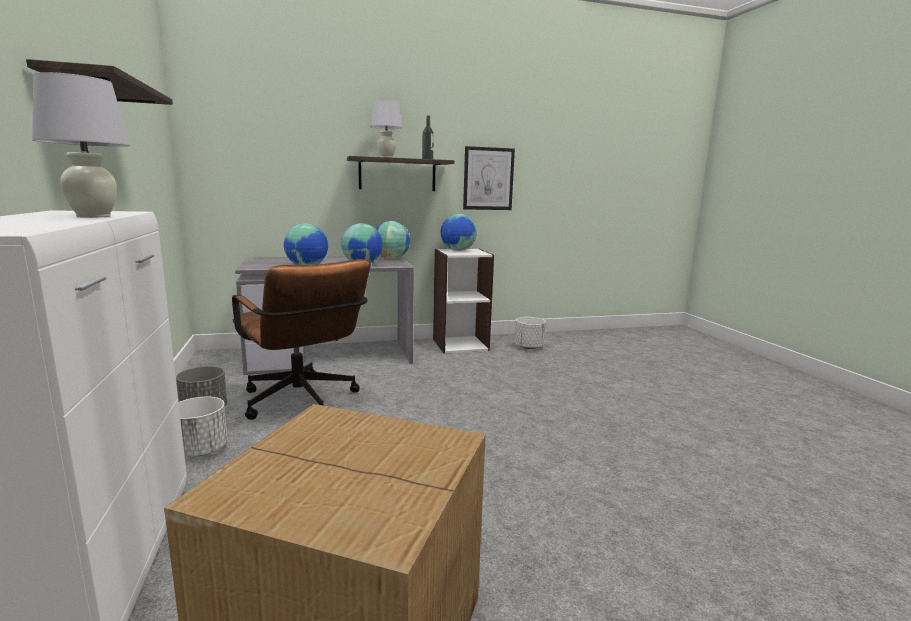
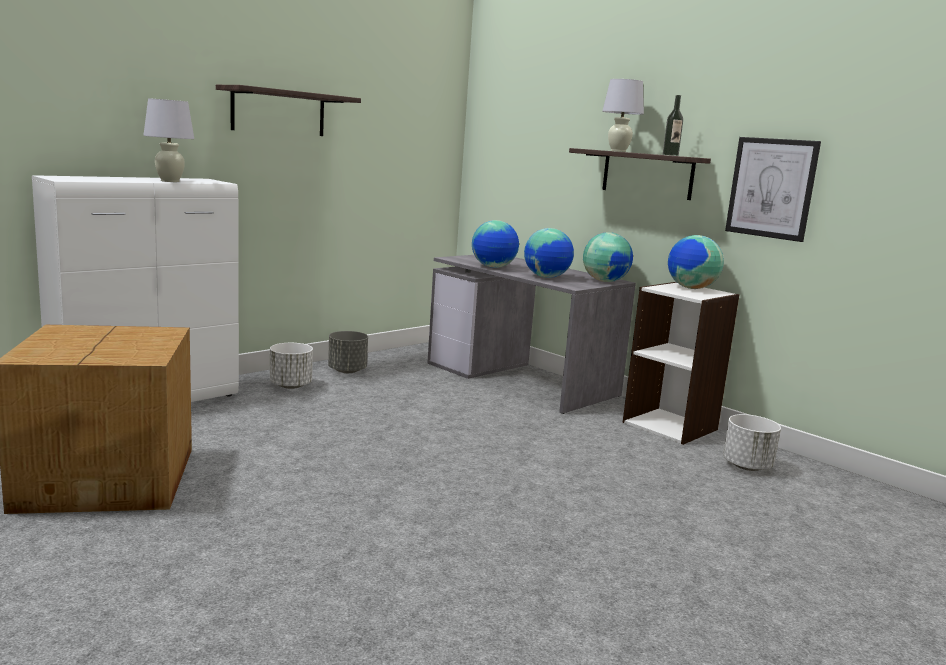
camera: 60 degrees right, 0 degrees up
(303, 403) = (402, 394): brown office chair -> none

